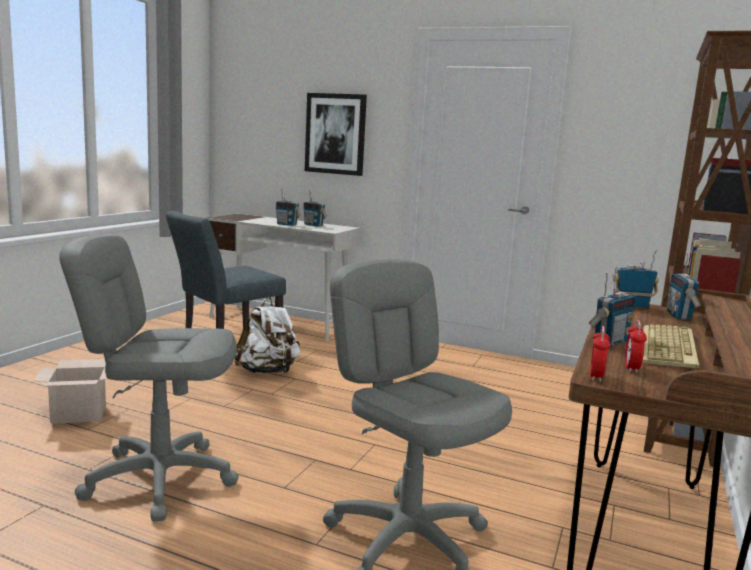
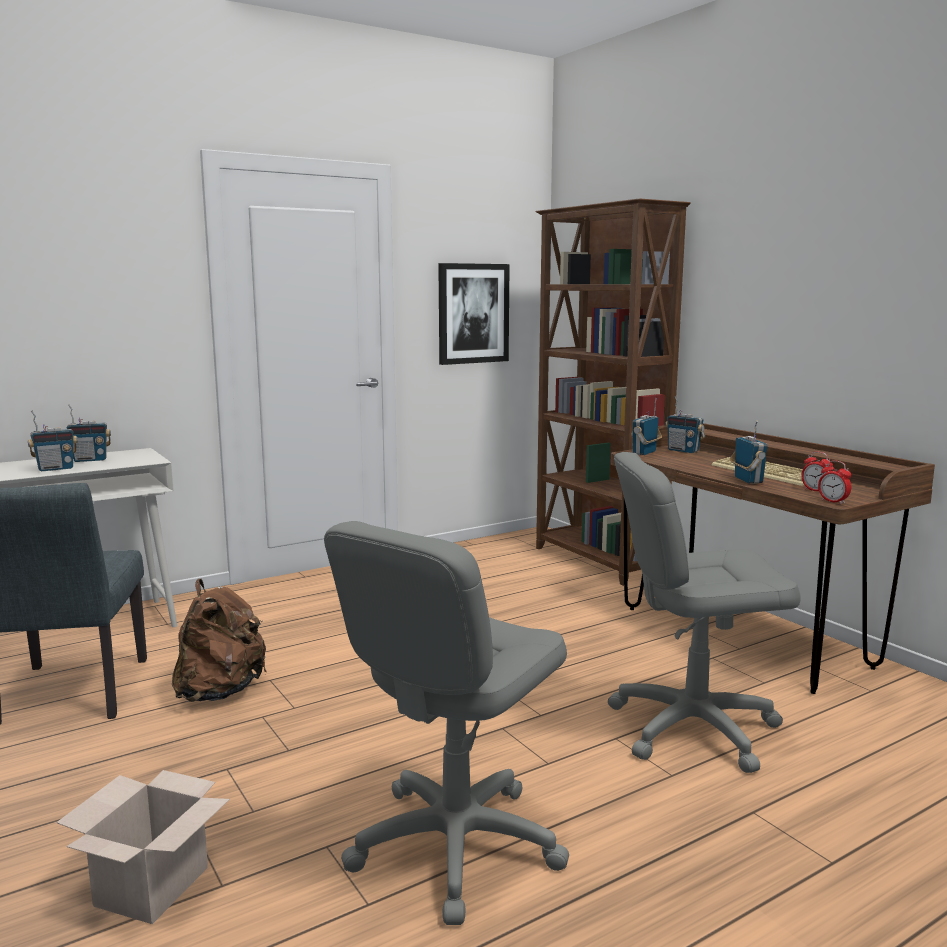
camera: 55 degrees left, 0 degrees up
(268, 372) = (220, 692): white backpack -> brown backpack
(335, 134) = (80, 308): picture -> picture (473, 313)

